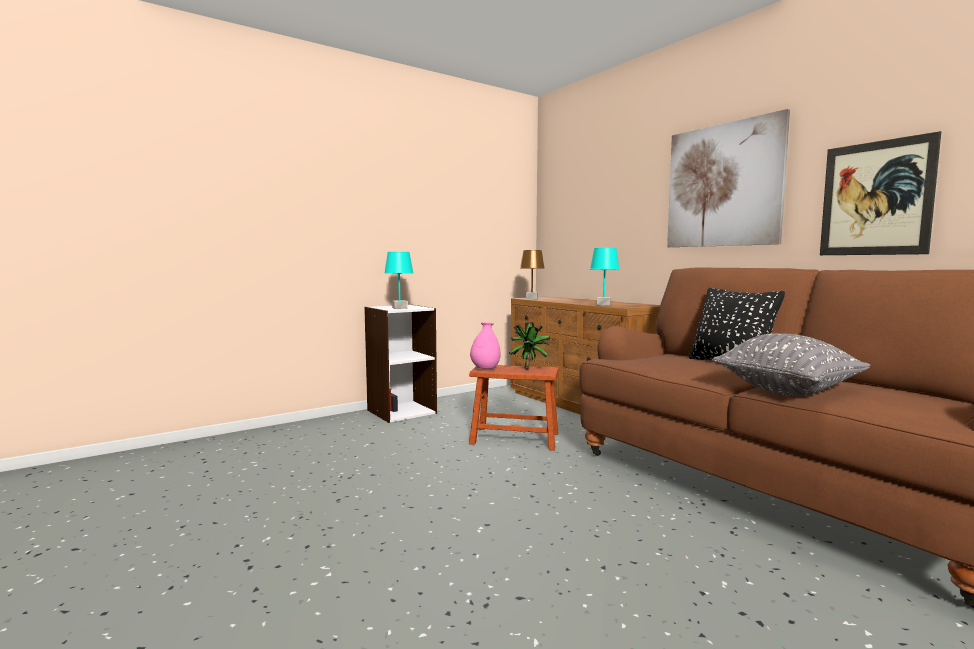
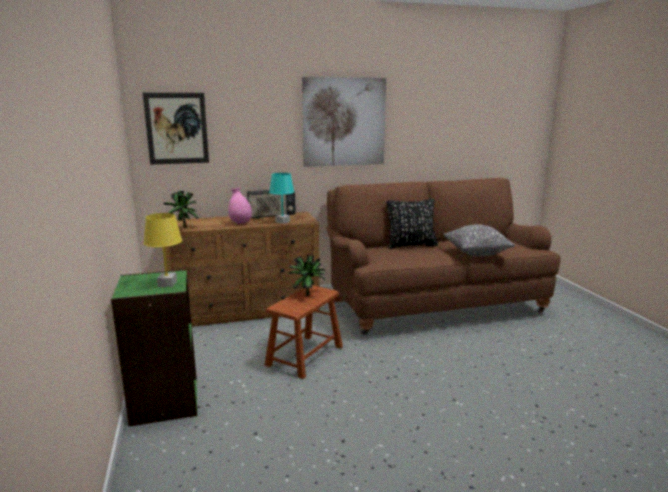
camera: 70 degrees left, 10 degrees up
(399, 308) = (167, 284): turquoise table lamp -> yellow table lamp
(401, 411) = (164, 402): white bookcase -> green bookcase
(485, 369) = (294, 309): pink vase -> pink vase (240, 223)
(531, 298) = (183, 228): brown table lamp -> potted plant
(619, 303) = (271, 216): none -> radio
(875, 198) = (428, 138): picture -> picture (177, 128)

